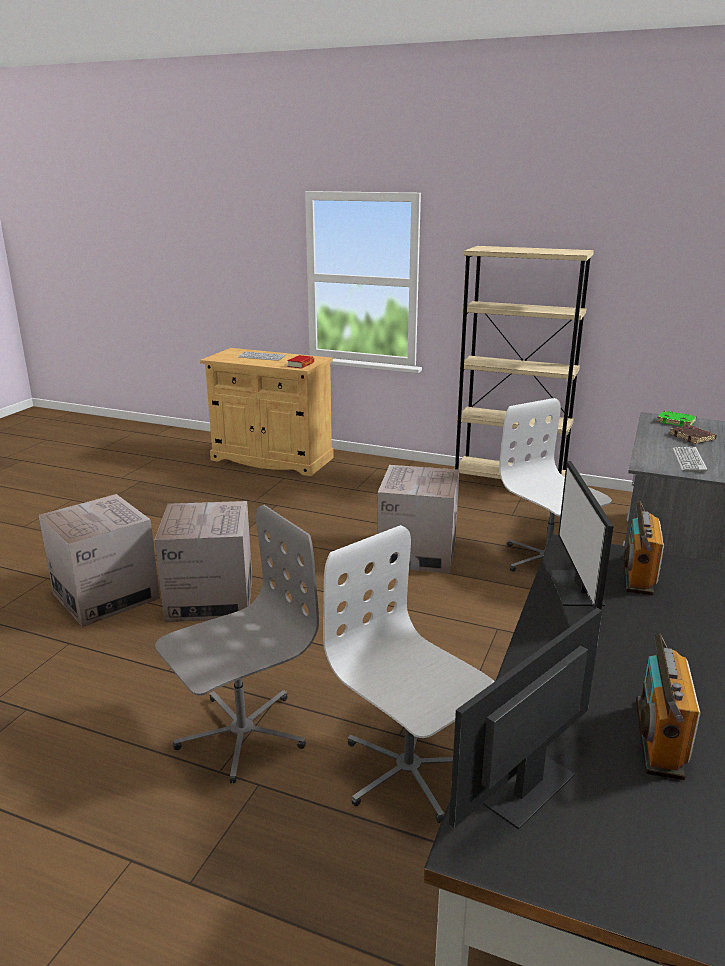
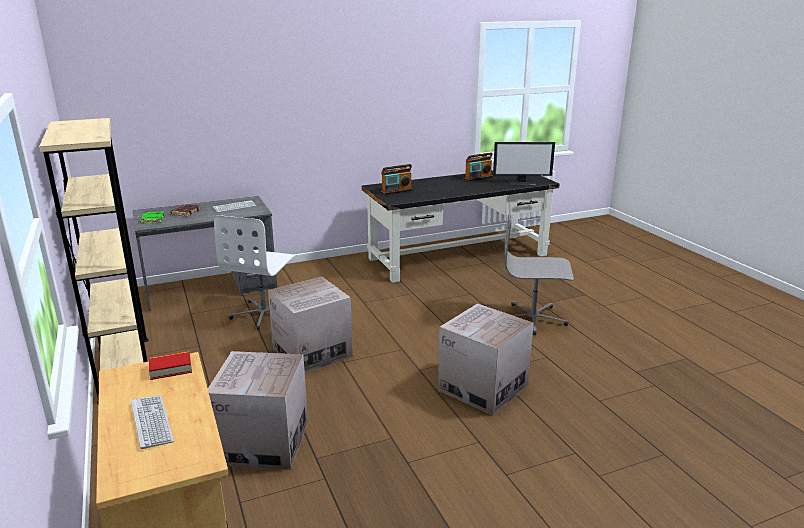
camera: 135 degrees left, 0 degrees up
(106, 595) = (555, 428): cardboard box -> cardboard box (263, 442)
(407, 771) = (483, 286): white office chair -> none
(577, 588) = (424, 194): monitor -> none

